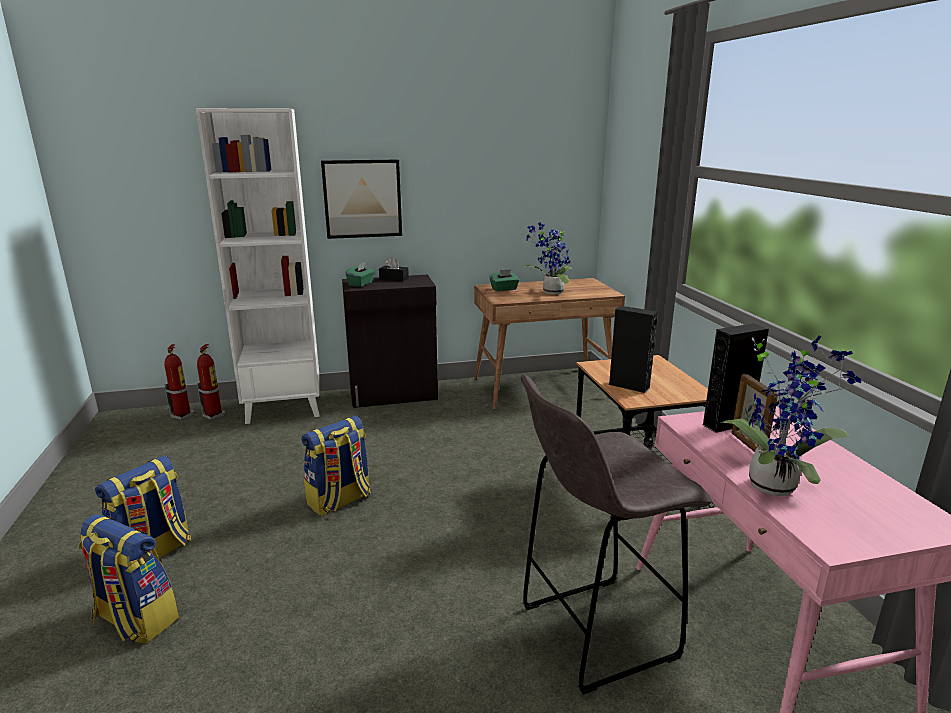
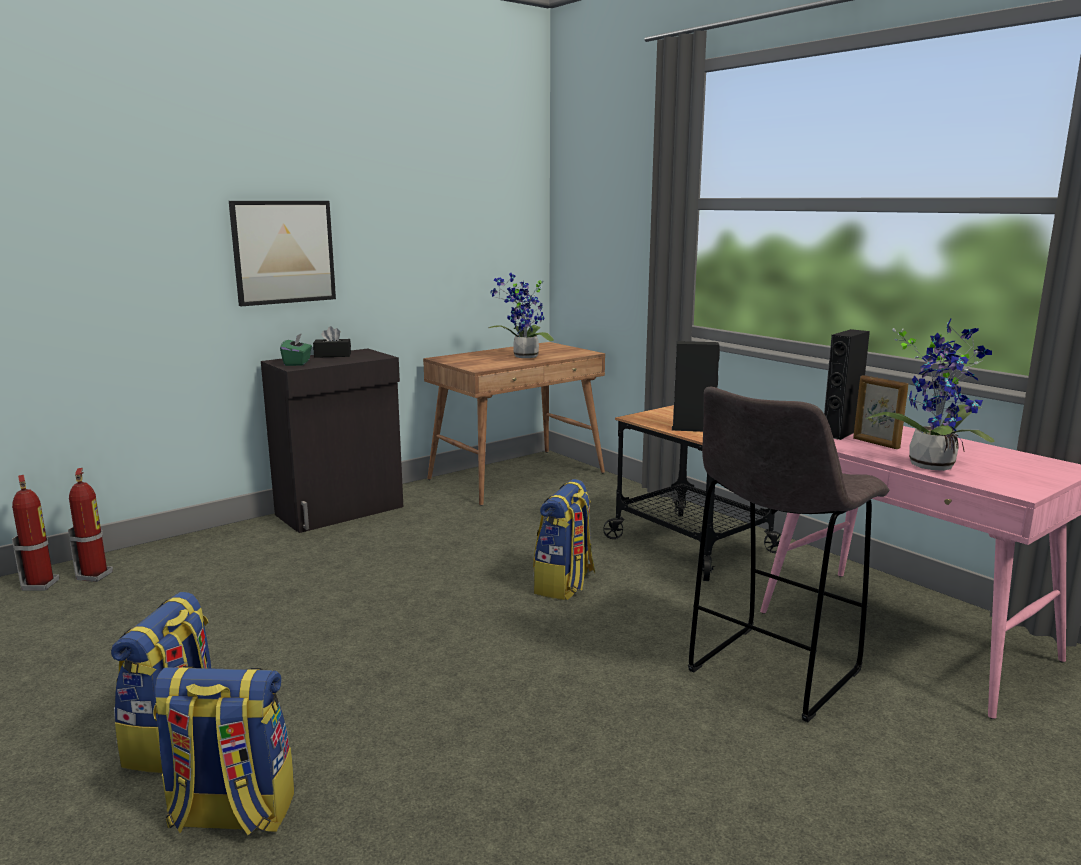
camera: 25 degrees left, 5 degrees down
(284, 407) = (198, 548): white bookcase -> none
(339, 501) = (383, 628): backpack -> backpack (564, 584)
(504, 289) = (466, 359): green tissue box -> none

